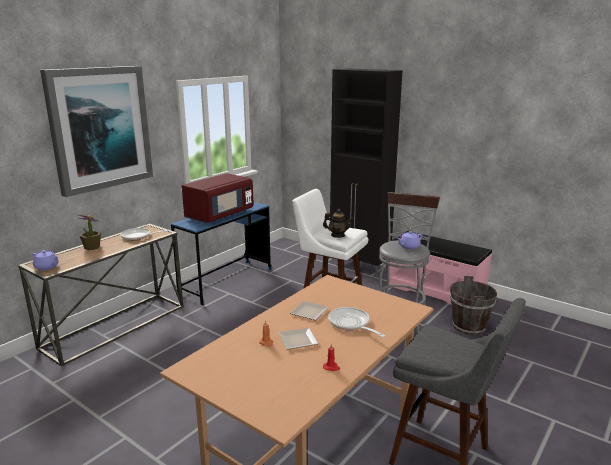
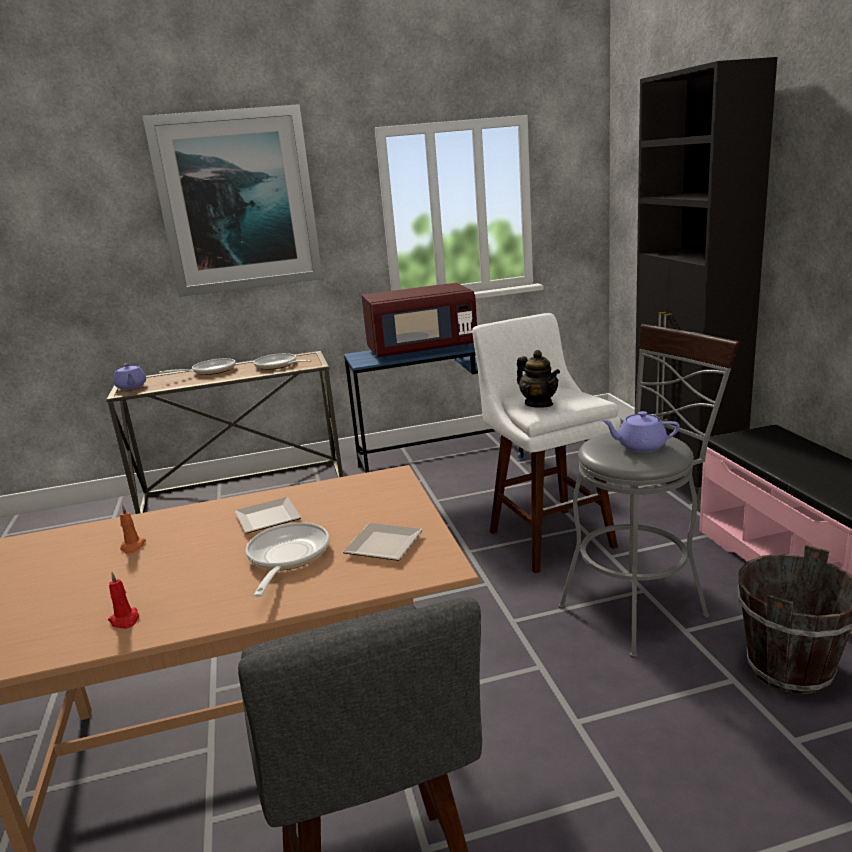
camera: 40 degrees right, 0 degrees up
(92, 247) = (210, 371): potted plant -> frying pan
(297, 341) = (168, 559): plate -> plate (381, 546)

